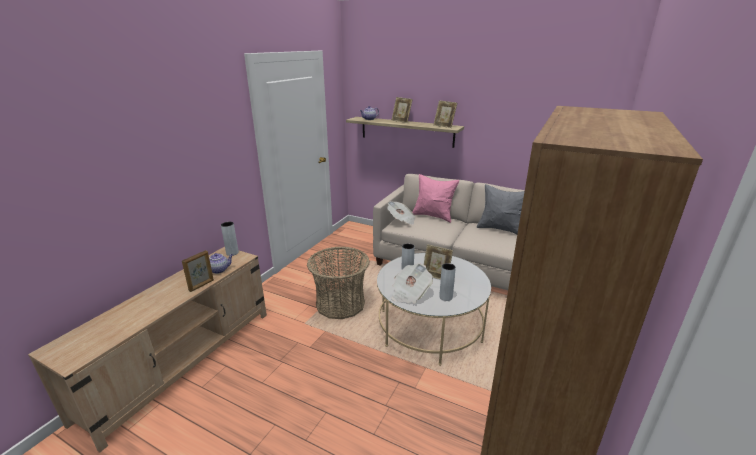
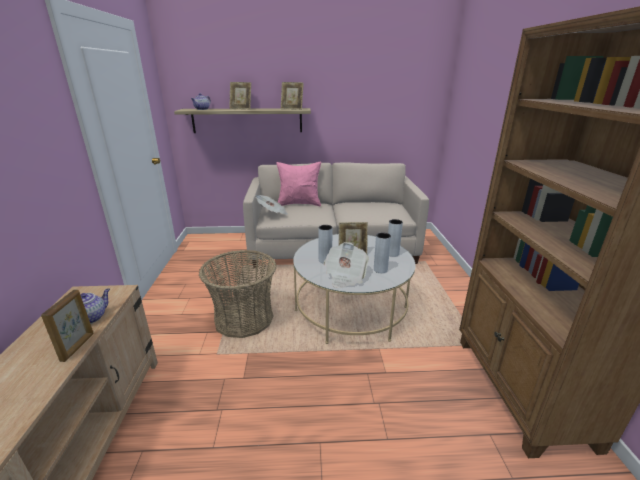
camera: 30 degrees left, 0 degrees up
(232, 253) = (93, 291): grey vase -> grey vase (392, 254)
(500, 229) = (367, 203): grey pillow -> none

